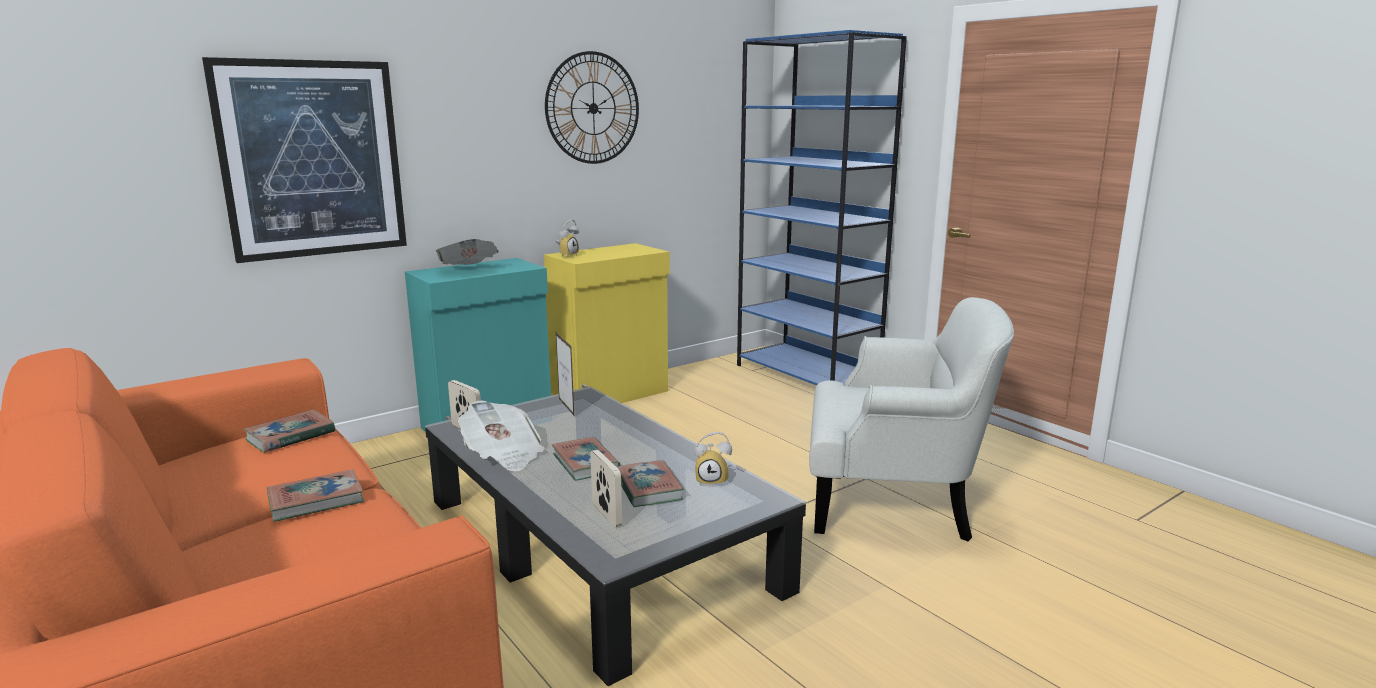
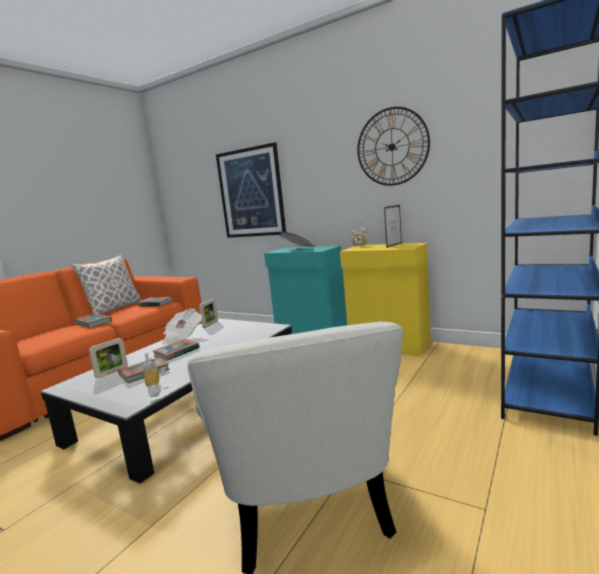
camera: 70 degrees right, 5 degrees down
(168, 490) = (114, 309): none -> pillow
(566, 407) = (252, 329): picture frame -> picture frame (394, 245)

